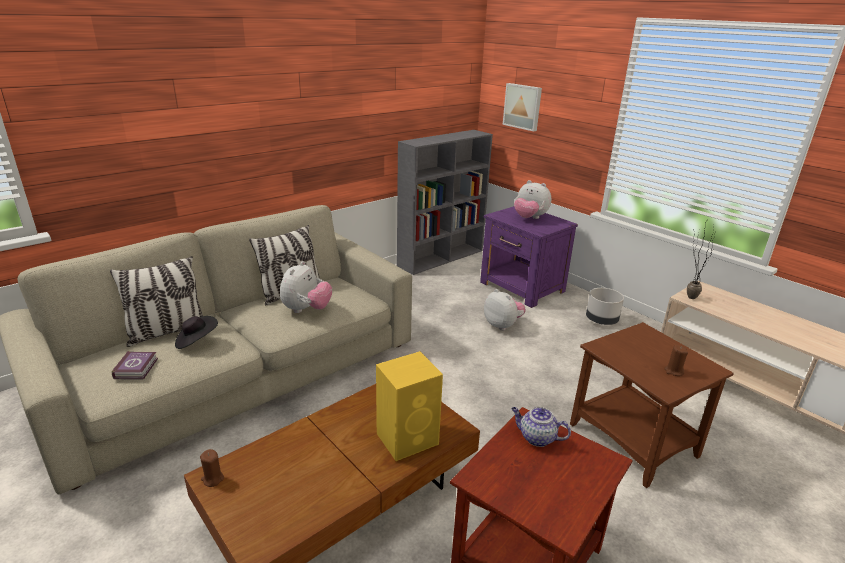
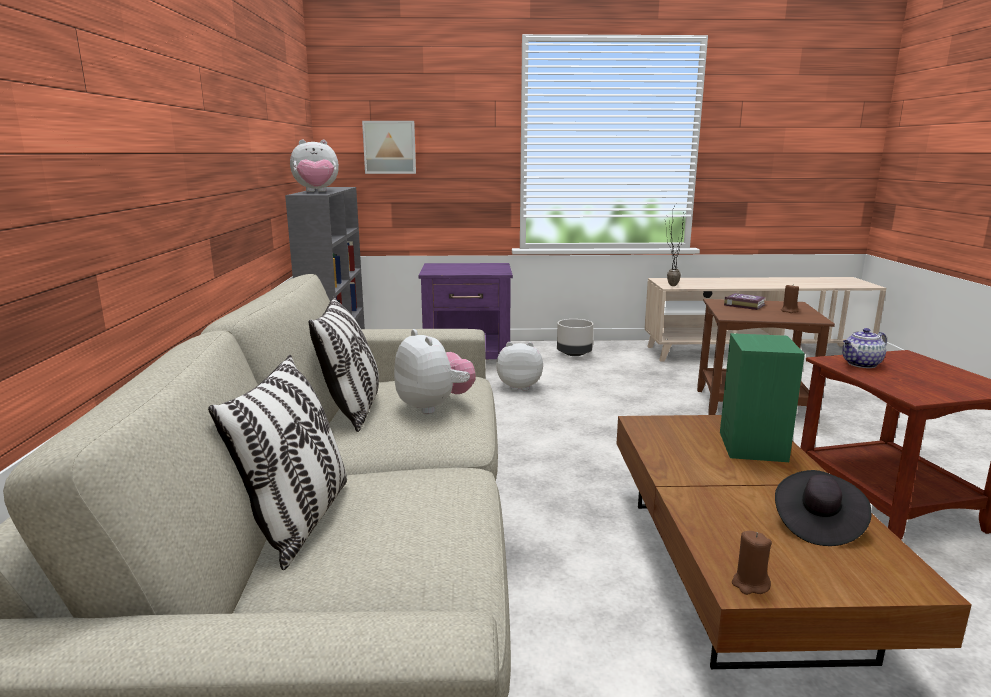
camera: 50 degrees left, 10 degrees down
(137, 368) = (408, 560): book -> book (743, 305)
(196, 341) = (398, 492): black hat -> black hat (817, 524)
(408, 438) = (752, 445): yellow speaker -> green speaker
(529, 218) = (464, 268): plush toy -> plush toy (316, 191)

